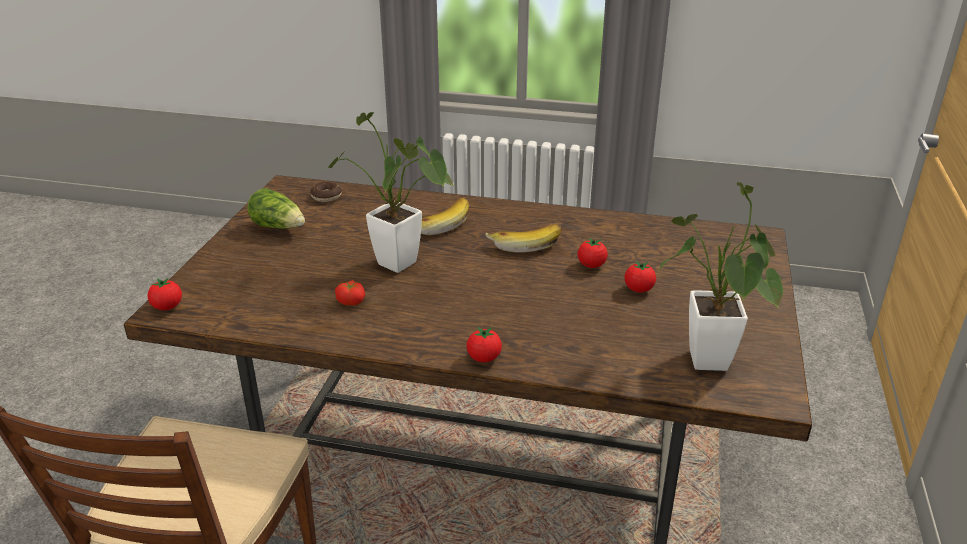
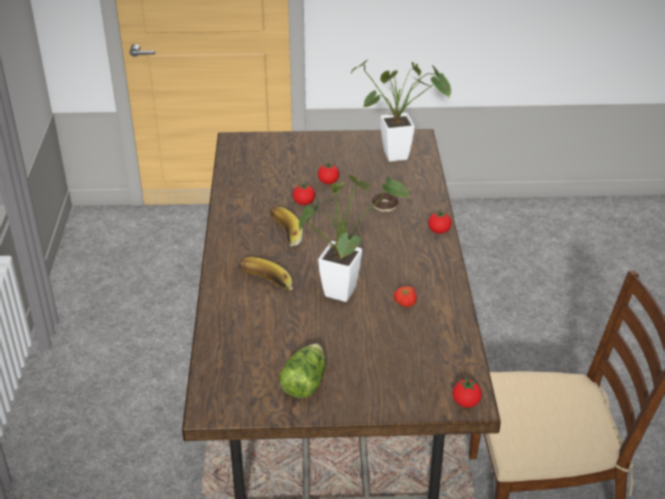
camera: 105 degrees left, 5 degrees up
(326, 197) = (229, 369): donut -> donut (384, 206)

